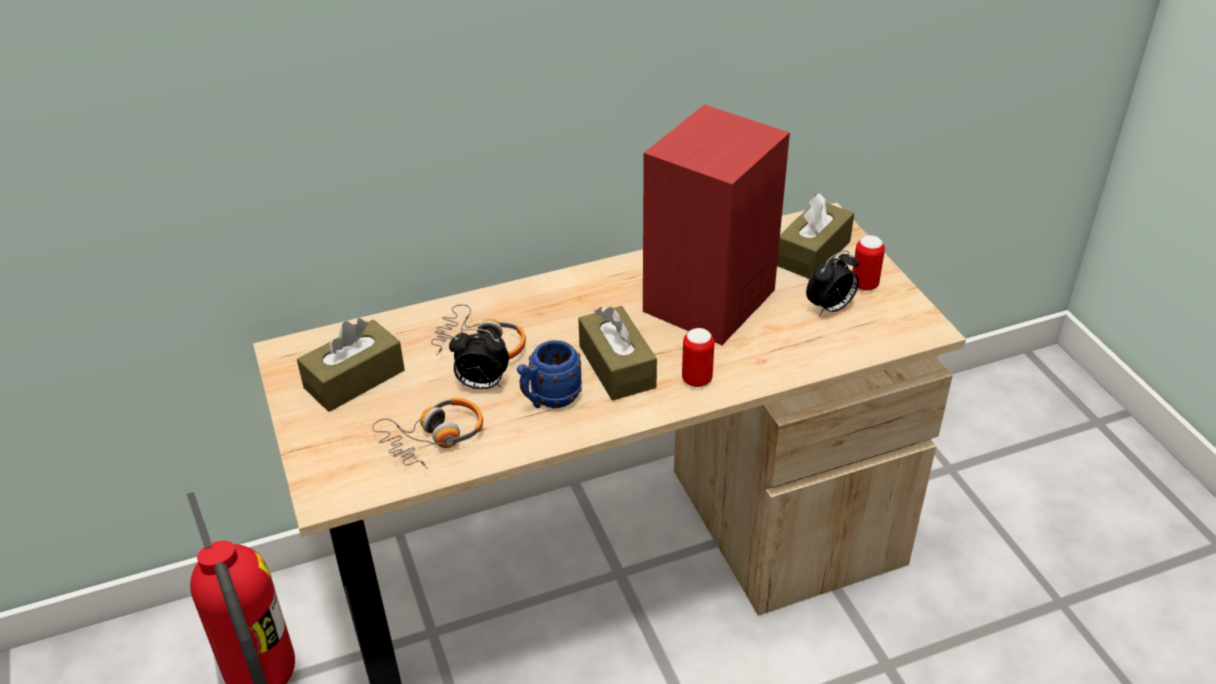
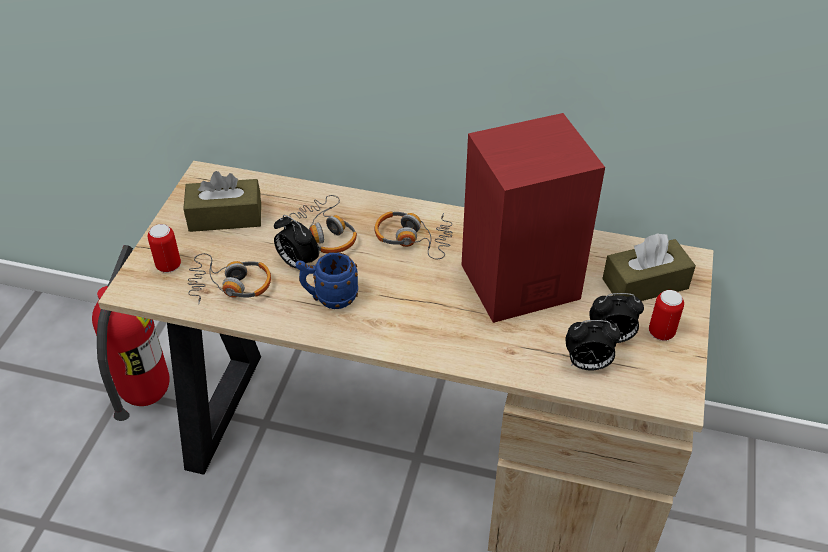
camera: 35 degrees right, 5 degrees up
(574, 310) = (413, 239): none -> headphones
(617, 367) = (399, 298): brown tissue box -> none
(697, 380) = (446, 340): can -> can (168, 266)
(834, 338) = (587, 364): none -> alarm clock

